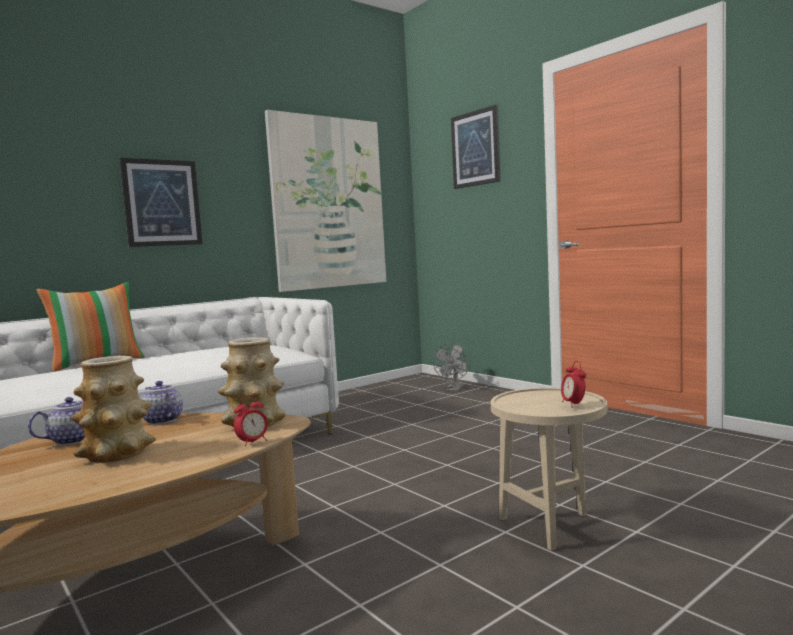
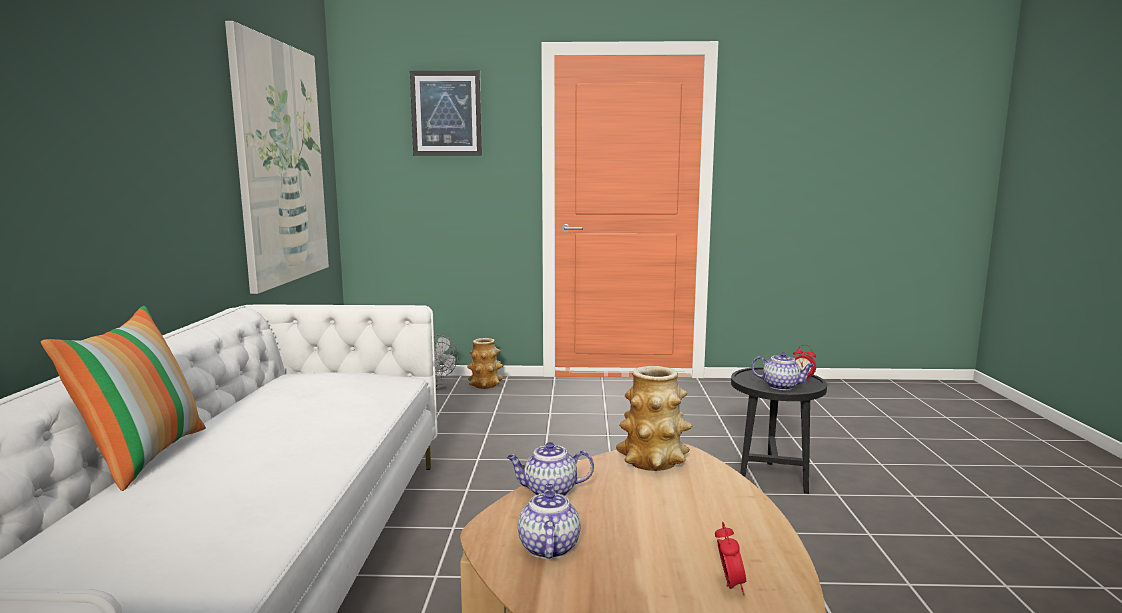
camera: 50 degrees left, 5 degrees up
(117, 454) = (661, 534): vase -> vase (485, 385)
(162, 203) = (133, 161): picture -> none
(253, 442) = (721, 475): alarm clock -> alarm clock (729, 586)
(525, 405) = (781, 386): none -> teapot
(551, 524) = (771, 477): beige side table -> black side table

